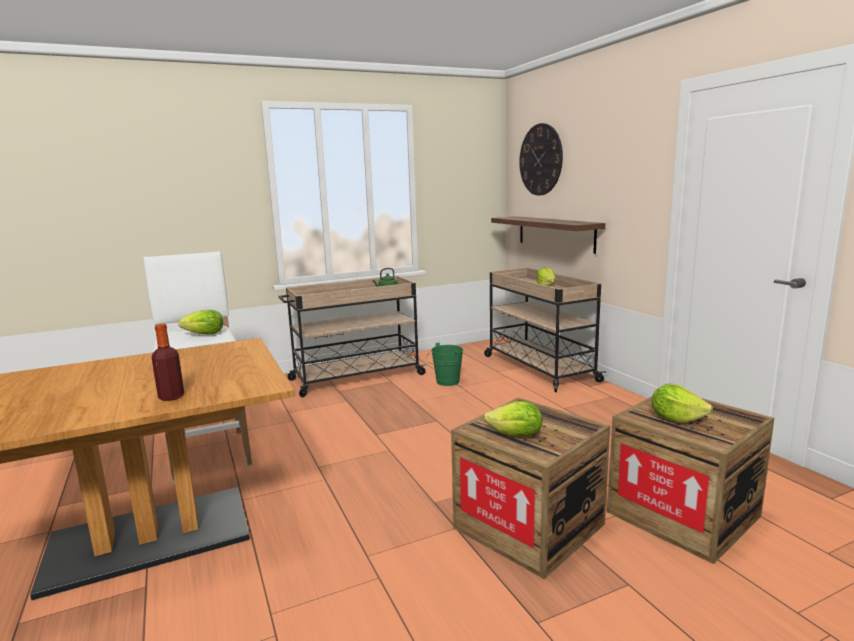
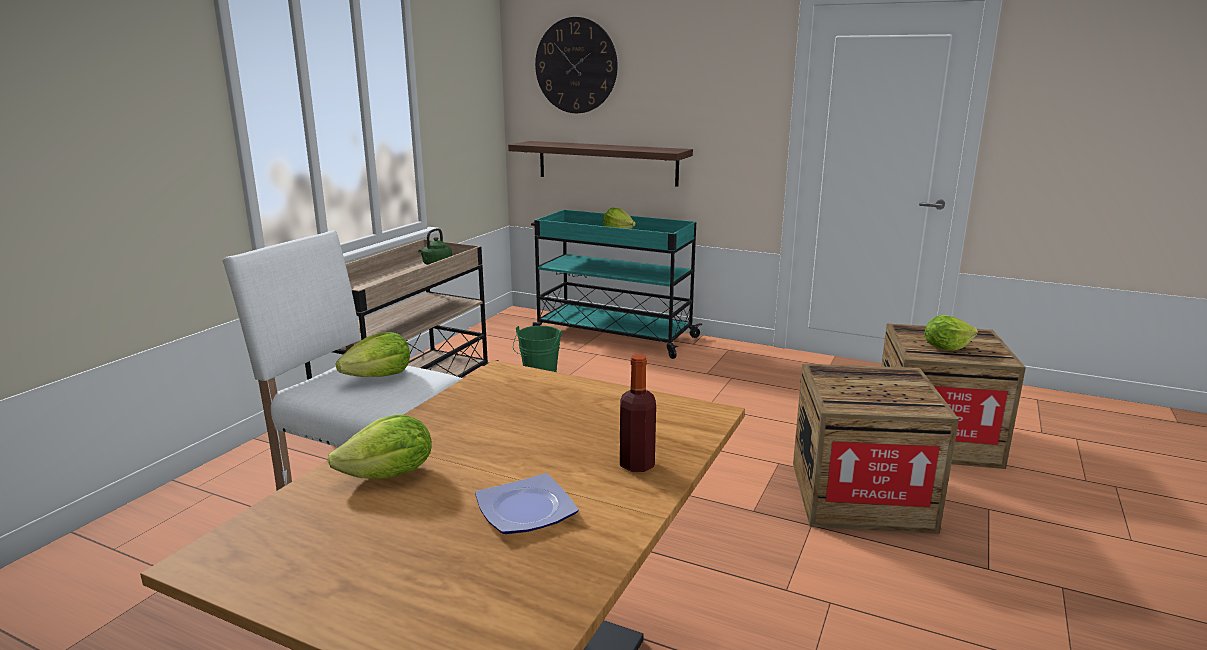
camera: 40 degrees left, 5 degrees up
(89, 398) = (527, 509): none -> plate
(516, 435) = (881, 399): lettuce -> lettuce (390, 476)
(538, 368) = (612, 335): beige cart -> turquoise cart

